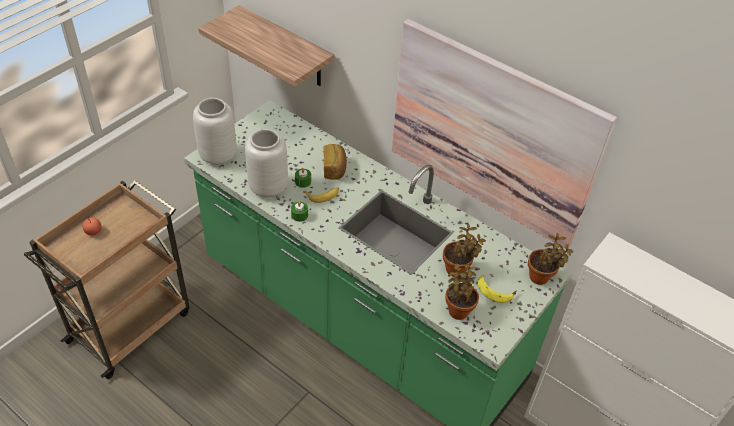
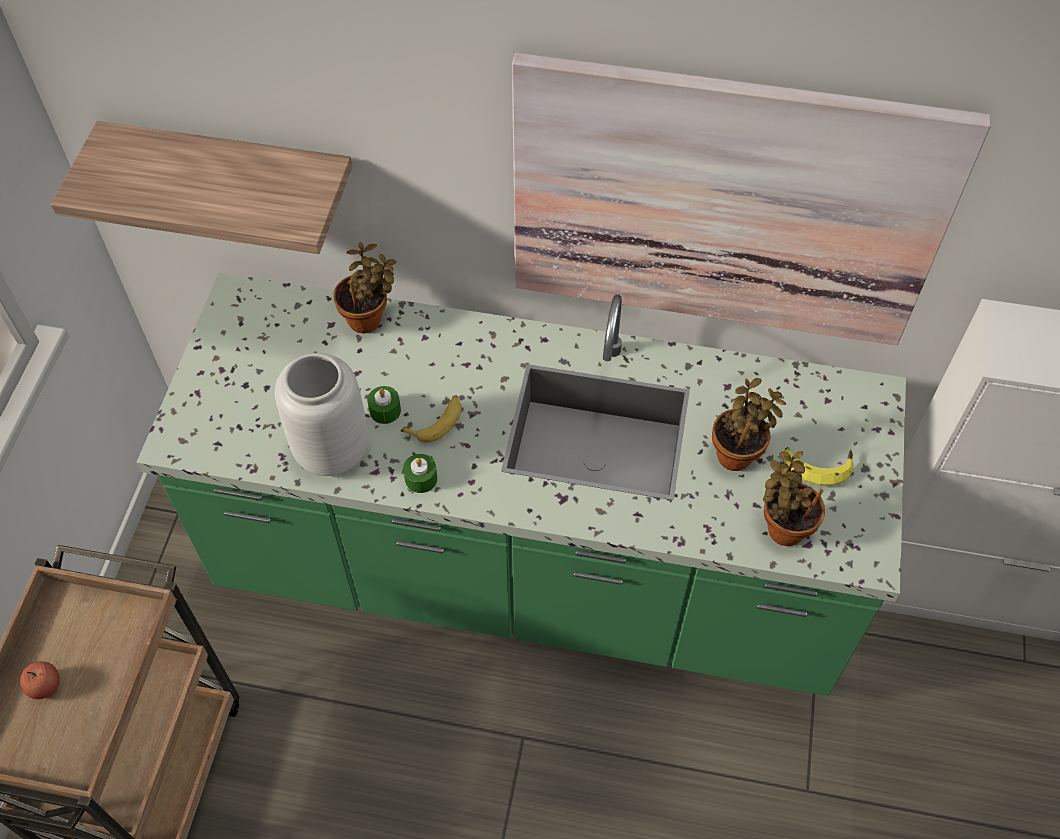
camera: 25 degrees left, 10 degrees up
(219, 155) = (199, 428): grey vase -> none
(334, 169) = (423, 359): bread -> none
(541, 277) = (868, 405): potted plant -> potted plant (368, 319)

